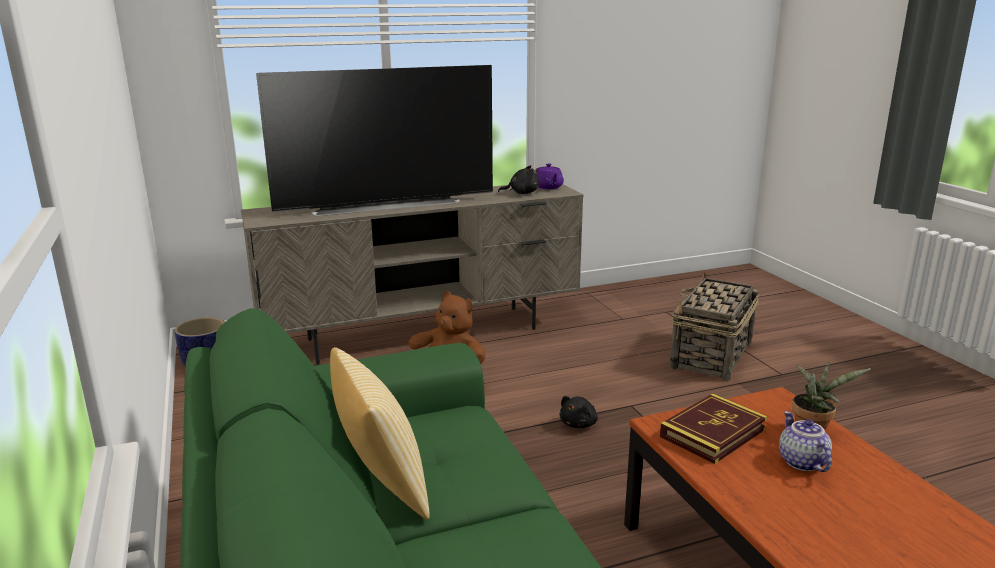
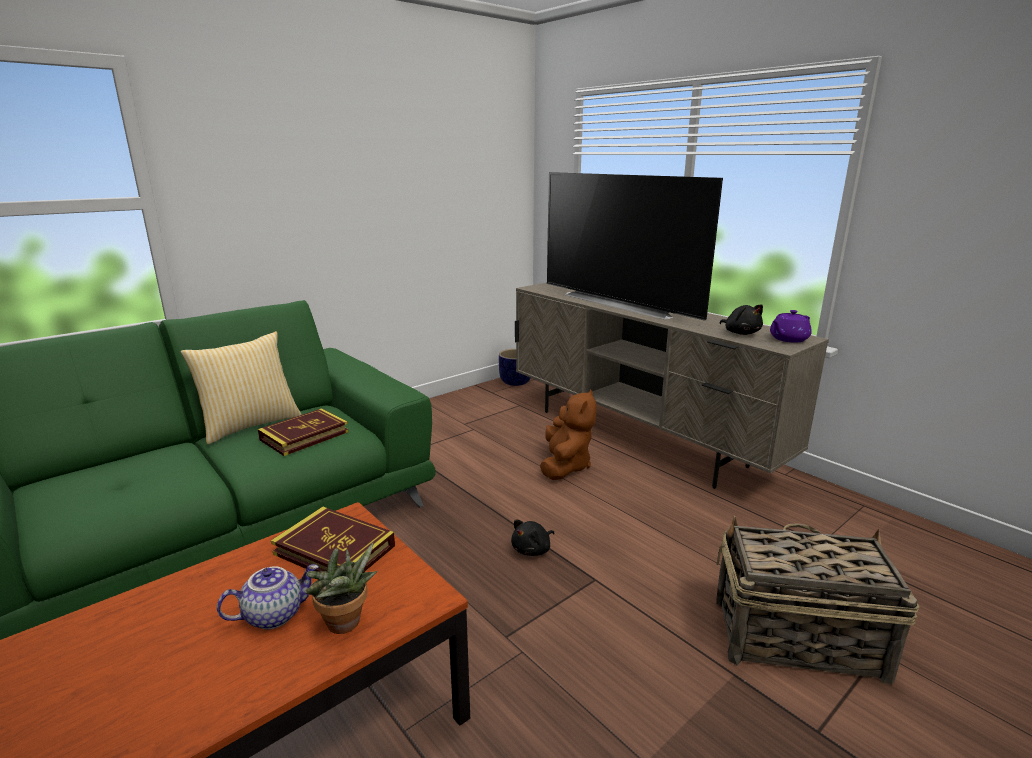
camera: 70 degrees right, 0 degrees up
(456, 443) = (304, 436): none -> book
(579, 424) = (533, 550): black plush toy -> black plush toy turned 60 degrees counterclockwise

